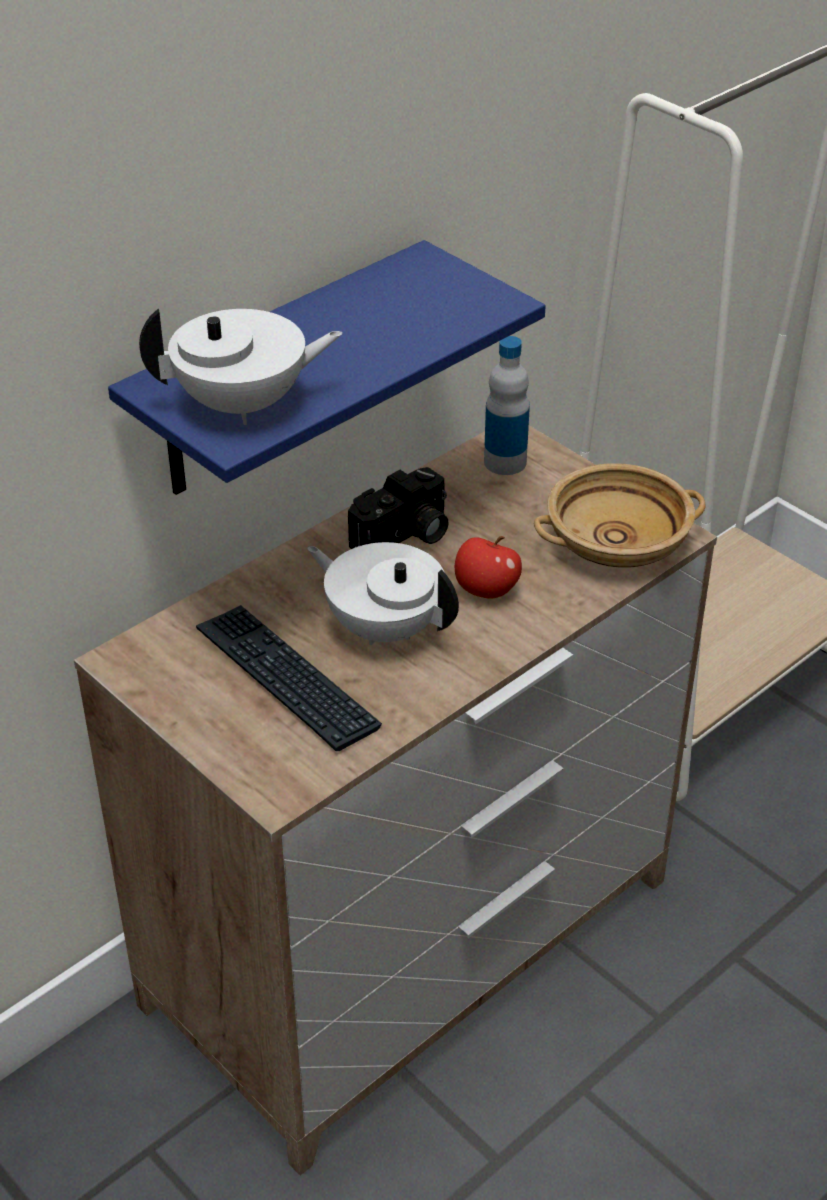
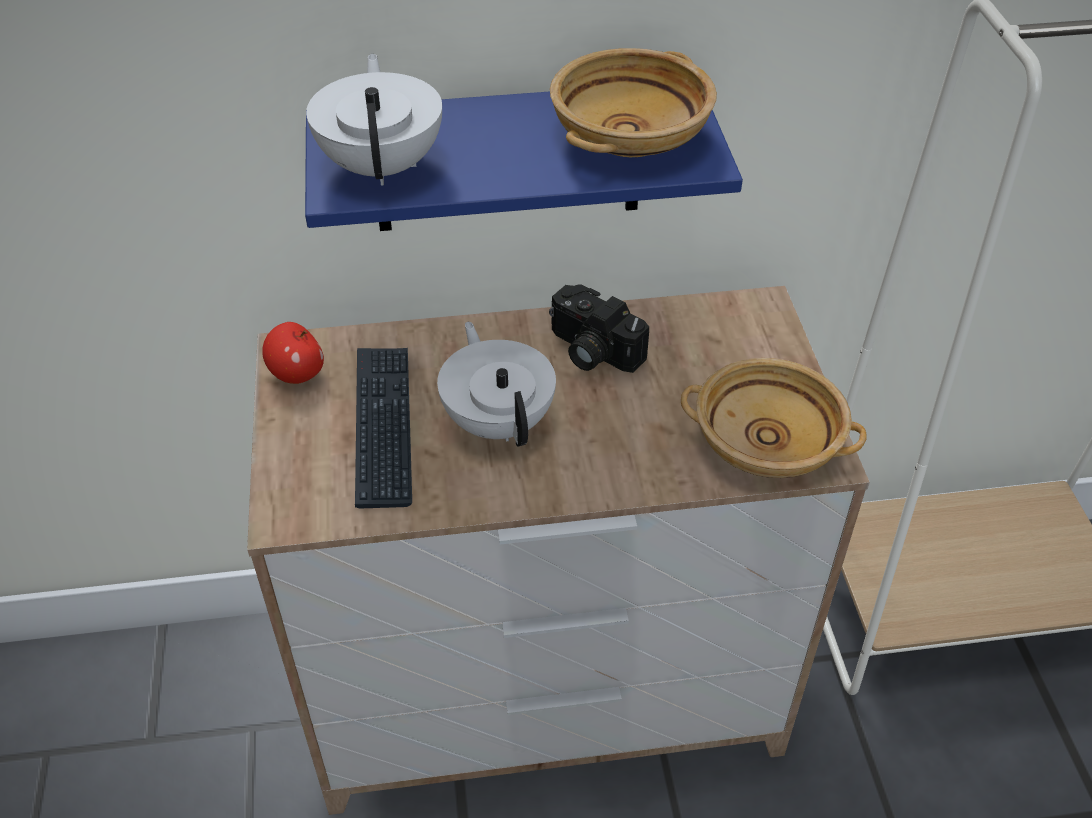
camera: 35 degrees right, 5 degrees up
(244, 405) = (383, 166): white teapot -> white teapot turned 120 degrees counterclockwise
(405, 536) = (590, 351): camera -> camera turned 45 degrees clockwise
(423, 304) = (630, 137): none -> beige bowl
(486, 590) = (611, 430): apple -> apple (297, 374)
(505, 462) = (737, 324): bottle -> none

